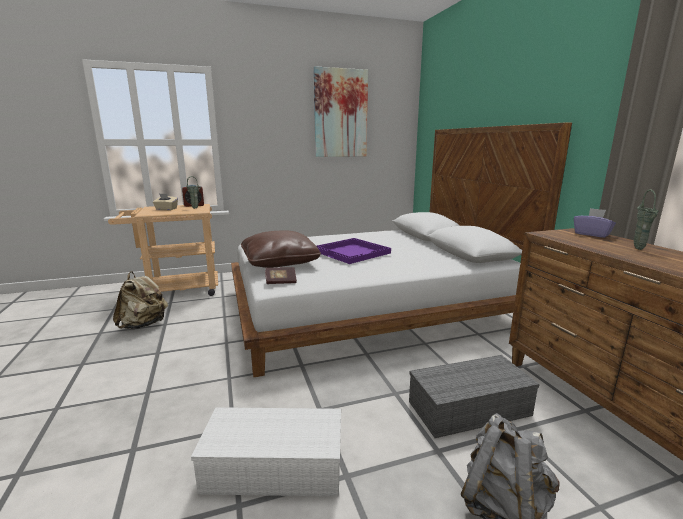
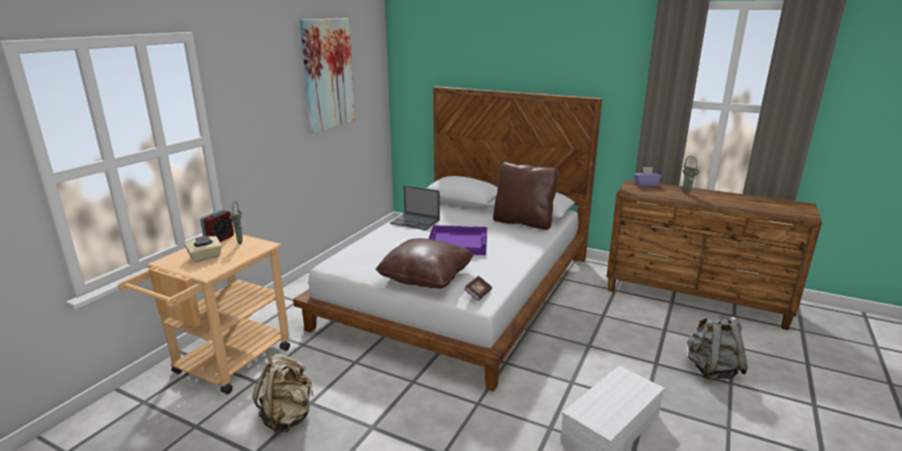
camera: 45 degrees left, 5 degrees up
(356, 236) = (415, 222): none -> laptop
(443, 257) = (523, 222): none -> brown pillow
(468, 409) = (633, 332): grey storage box -> none

